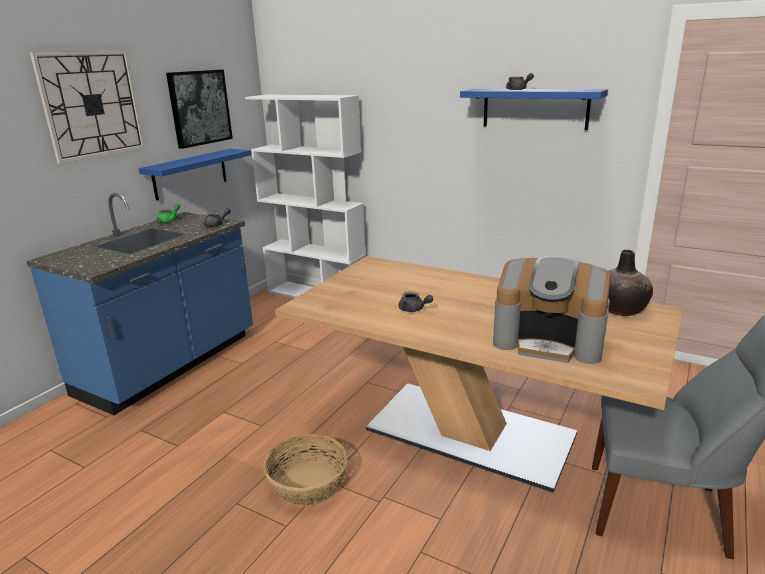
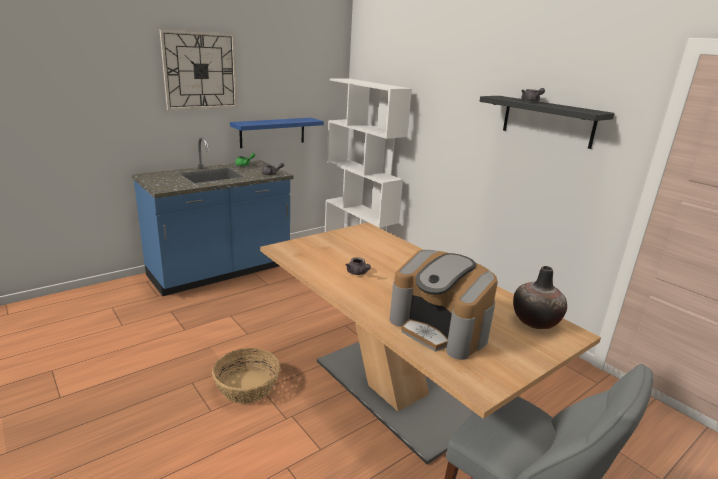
camera: 20 degrees right, 0 degrees up
(199, 108) = (289, 82): picture -> none
(535, 108) = (547, 121): blue shelf -> black shelf

